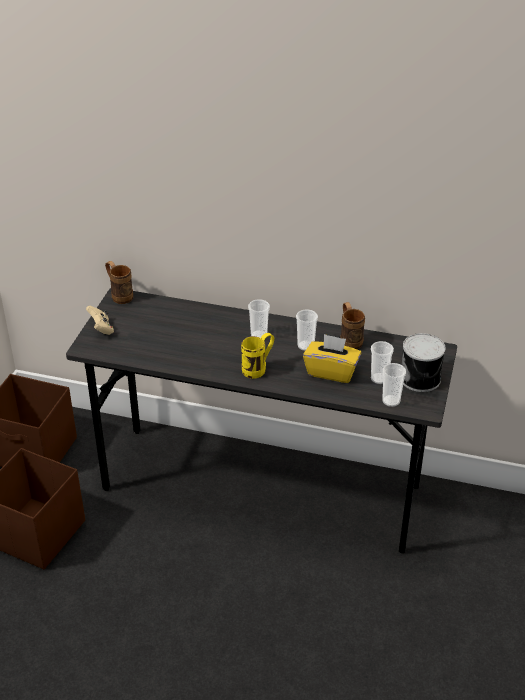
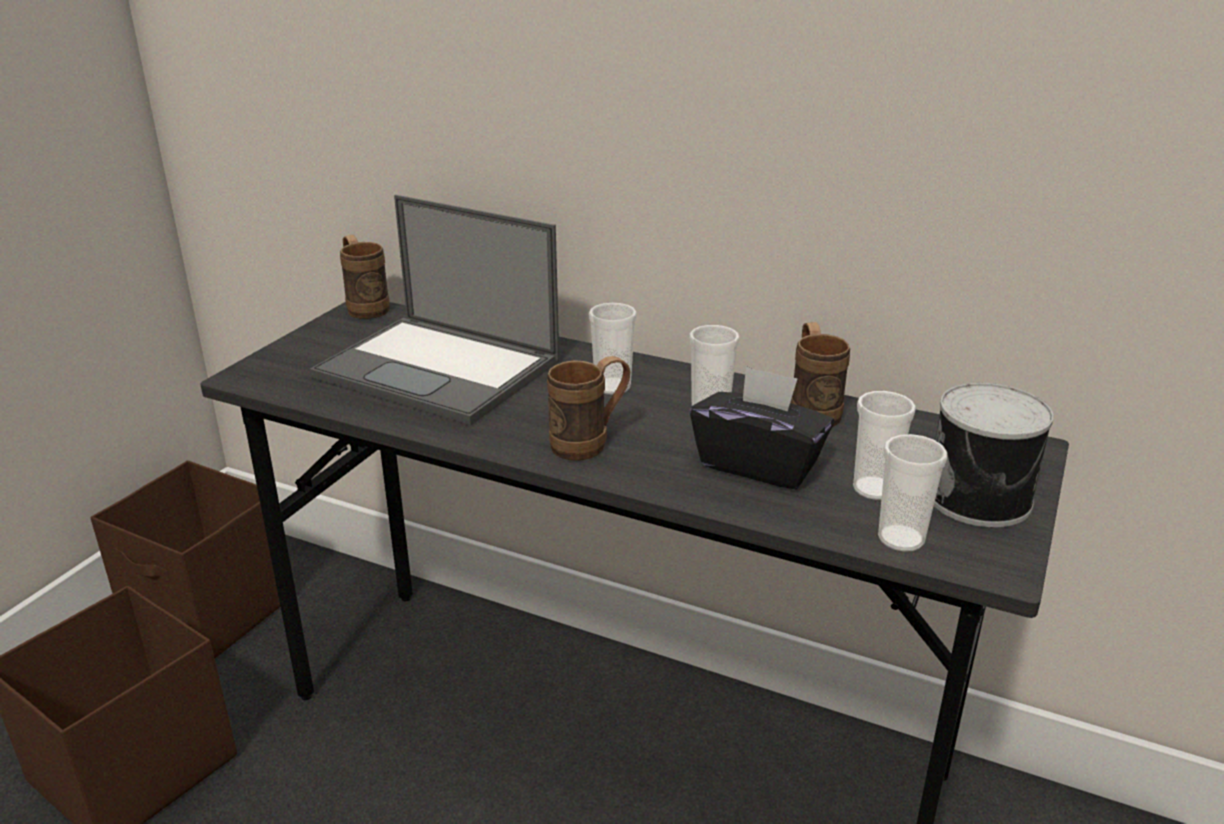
camera: 10 degrees right, 10 degrees down
(101, 329) = (298, 351): beige game controller -> none
(176, 333) = (440, 369): none -> laptop
(258, 368) = (590, 443): yellow mug -> brown mug
(331, 371) = (759, 464): yellow tissue box -> black tissue box

